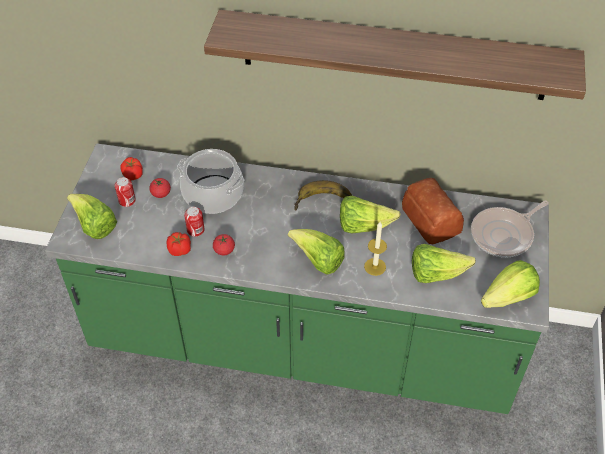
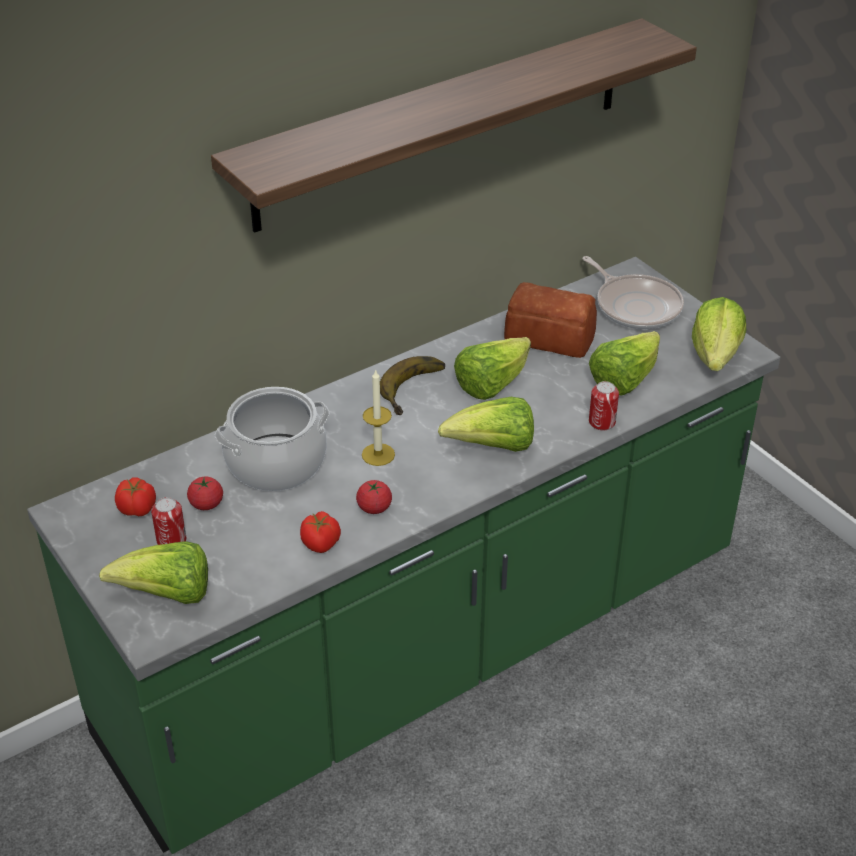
camera: 45 degrees left, 10 degrees down
(195, 230) = (309, 511): can -> can (602, 422)
(375, 266) = (558, 413): candle -> candle (378, 454)
(504, 234) = (635, 306): frying pan -> frying pan turned 45 degrees counterclockwise

